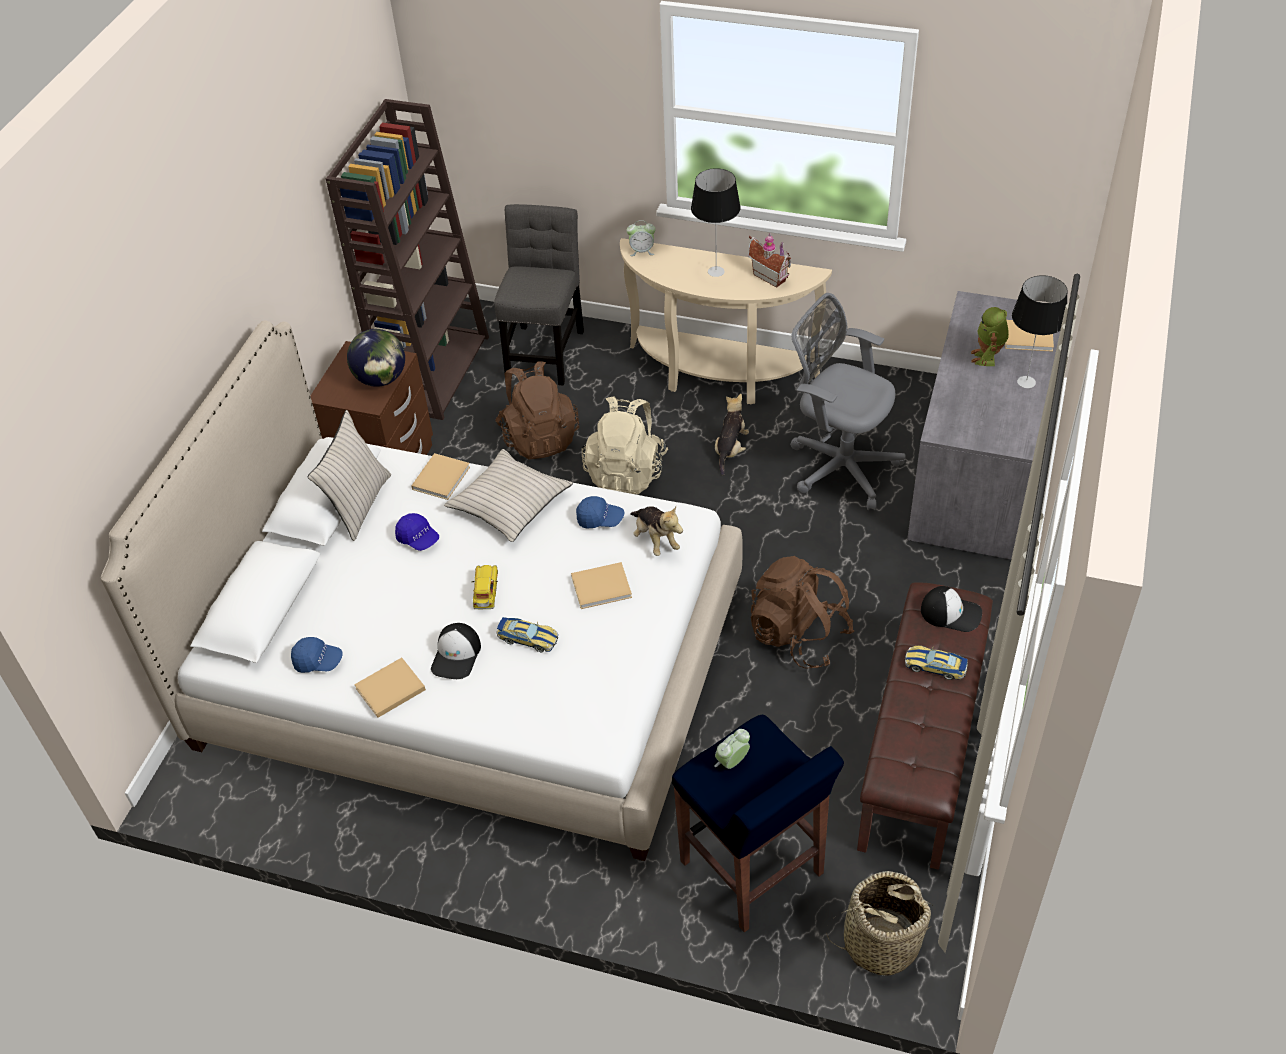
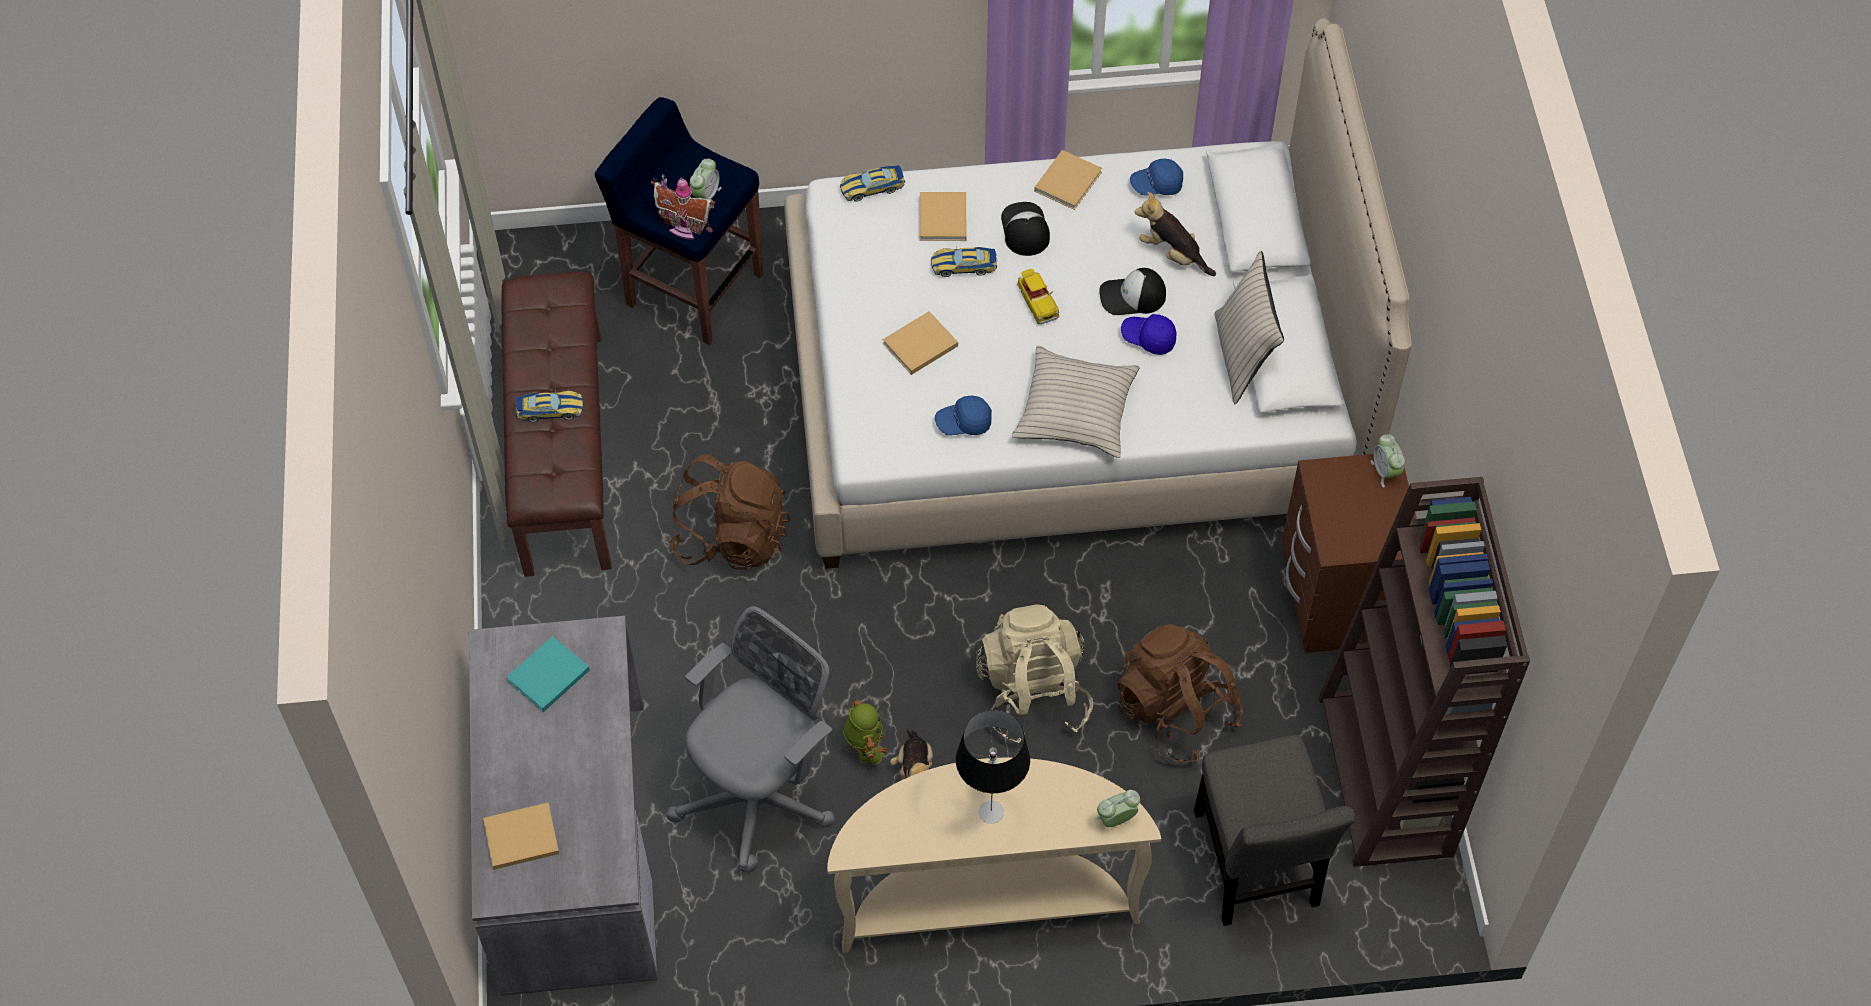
camera: 155 degrees right, 10 degrees up
(327, 392) = (1385, 471): none -> alarm clock
(381, 379) = (1335, 512): globe -> none
(442, 477) = (1174, 419): beige book -> beige book (942, 220)
(567, 739) = (872, 187): none -> toy car
(655, 539) = (890, 417): plush toy -> plush toy (1172, 254)
(771, 276) = (909, 828): toy house -> toy house (685, 226)
(839, 466) = (762, 795): grey office chair -> grey office chair turned 60 degrees counterclockwise
(880, 942) = (557, 266): basket -> none
(951, 613) = (547, 476): cap -> cap (1132, 296)
(987, 358) = (569, 781): toy robot -> toy robot (865, 747)
(990, 418) = (546, 677): none -> turquoise book
(1026, 382) = (510, 753): table lamp -> none

